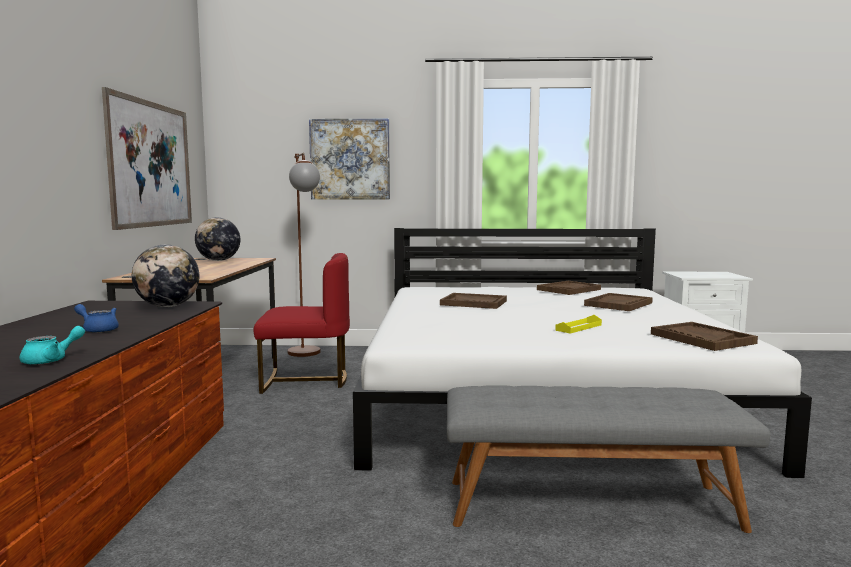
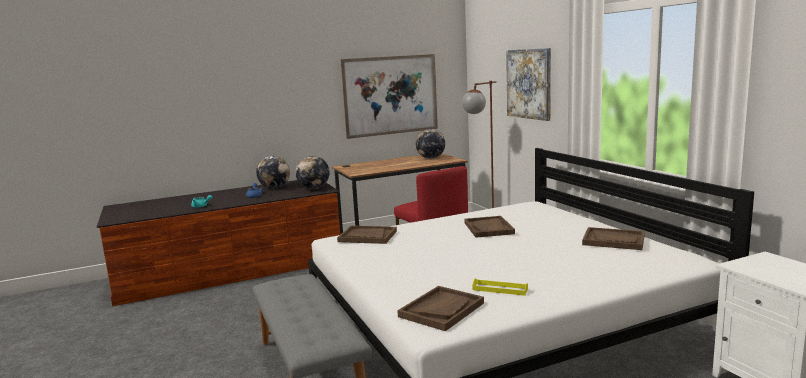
camera: 65 degrees right, 5 degrees up
(79, 318) = (274, 188): none -> globe
(578, 327) = (437, 269): yellow tray -> yellow tray (500, 289)
(618, 304) = (563, 266): brown tray -> brown tray (367, 236)

